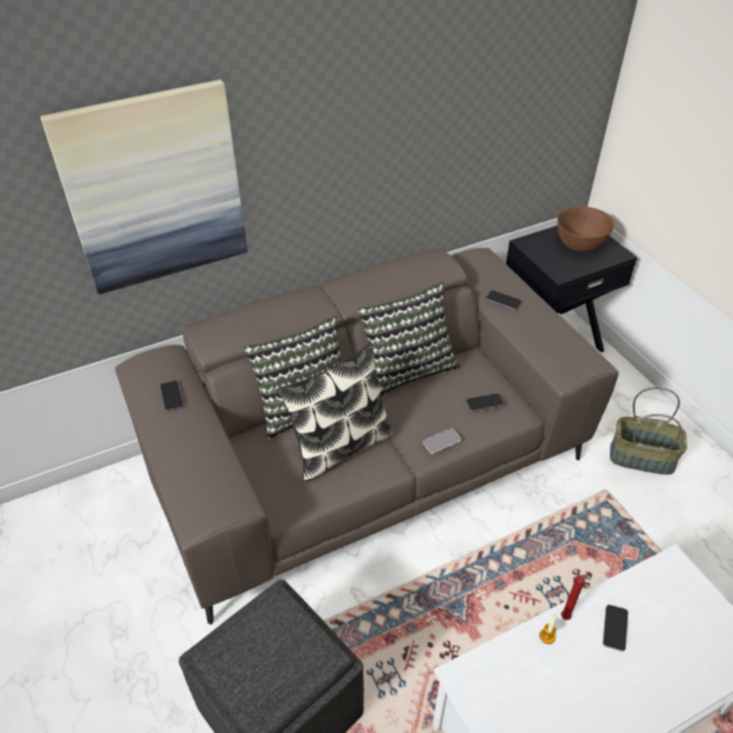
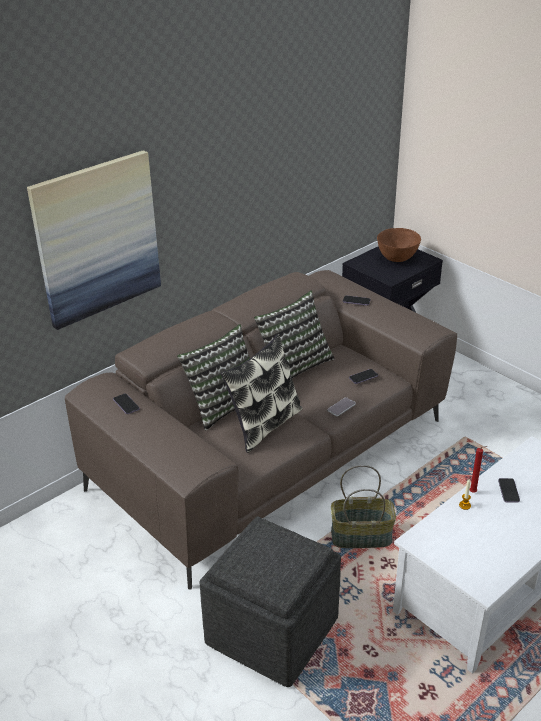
camera: 15 degrees left, 10 degrees down
(642, 457) = (484, 410): basket -> basket (361, 536)

